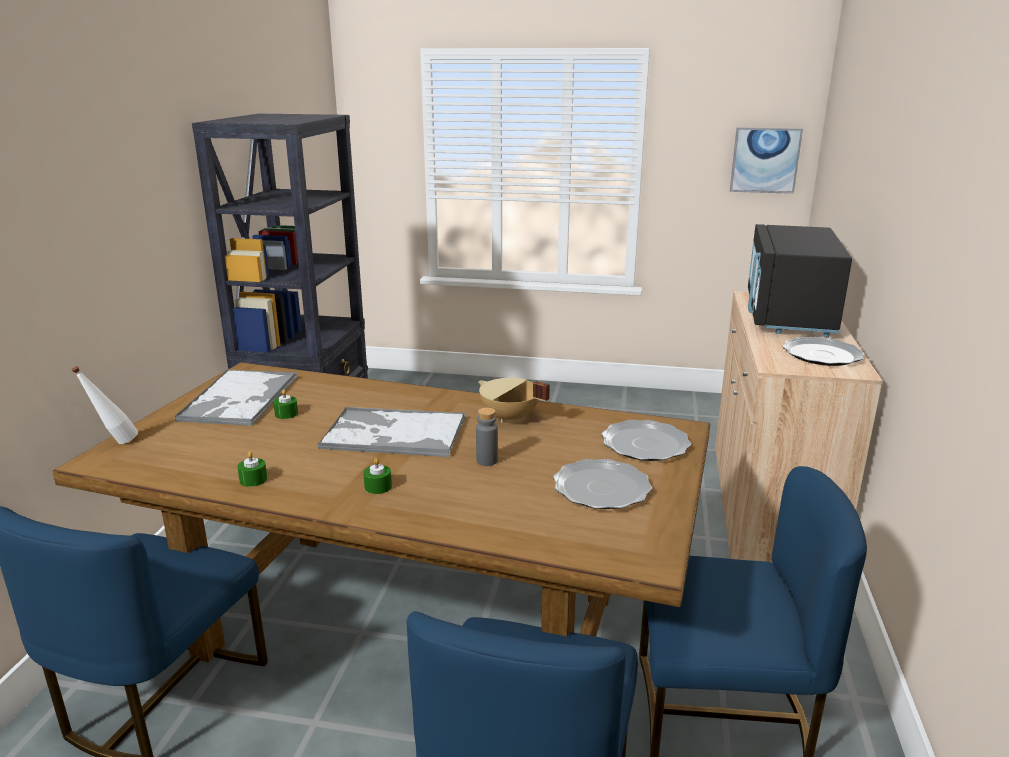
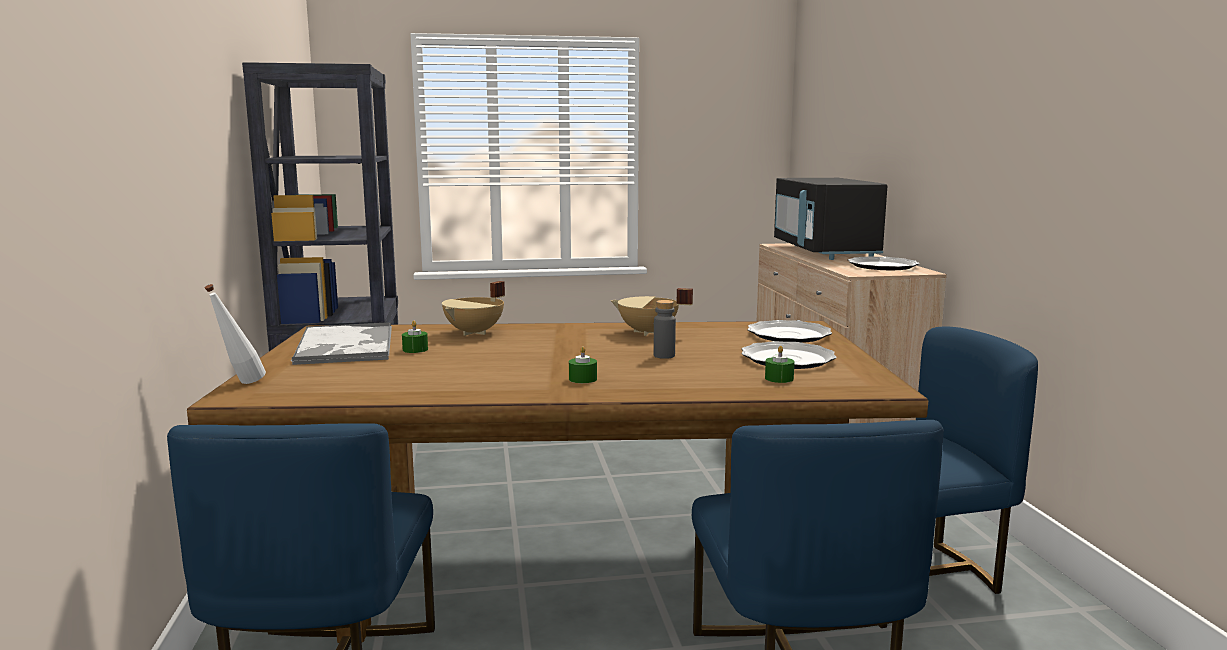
camera: 20 degrees left, 10 degrees down
(253, 480) = (445, 388): green candle -> green candle (779, 378)
(358, 394) = (475, 332): none -> beige cooking pot
(393, 433) = (548, 350): tray -> none
(765, 160) = (747, 139): picture -> none

